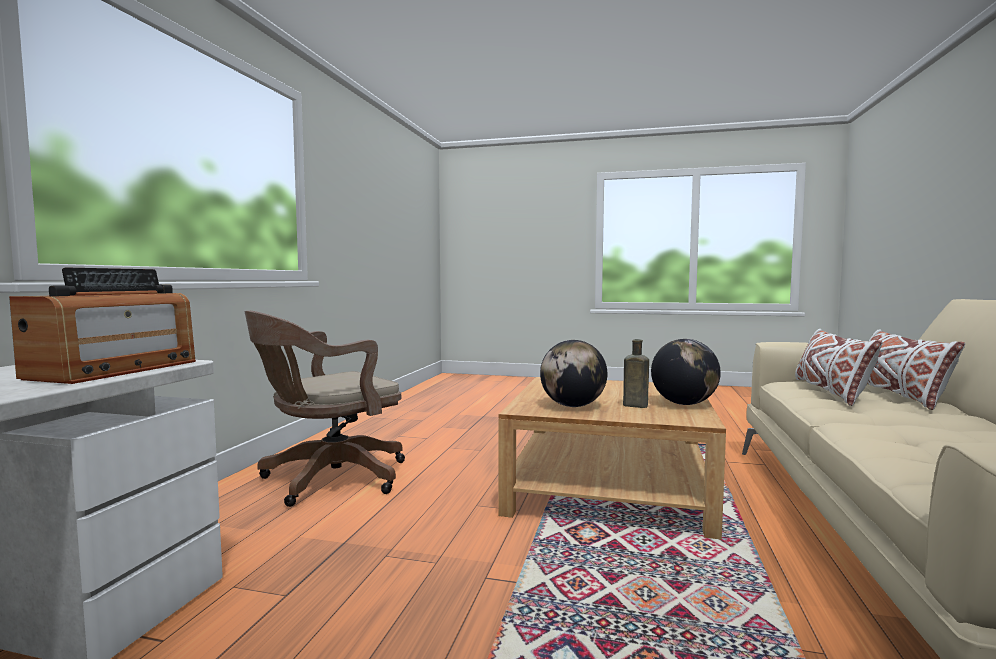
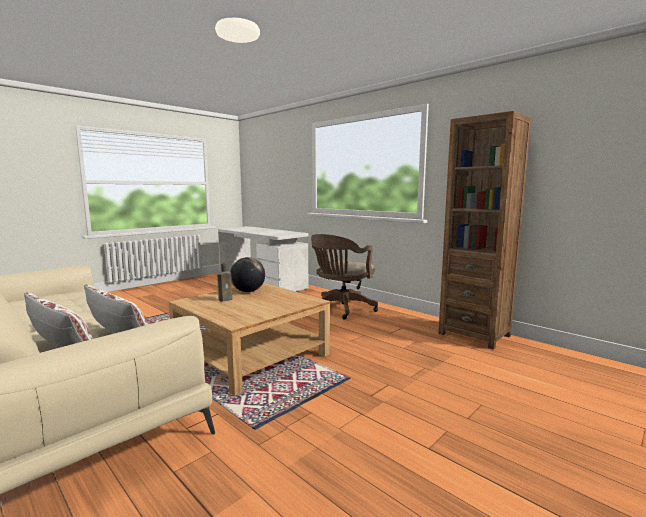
camera: 120 degrees right, 5 degrees up
(116, 370) = (273, 234): radio -> none
(328, 479) = (341, 309): brown office chair -> brown office chair turned 135 degrees counterclockwise
(393, 411) = (474, 335): none -> brown bookcase
(684, 404) = (206, 308): globe -> none

